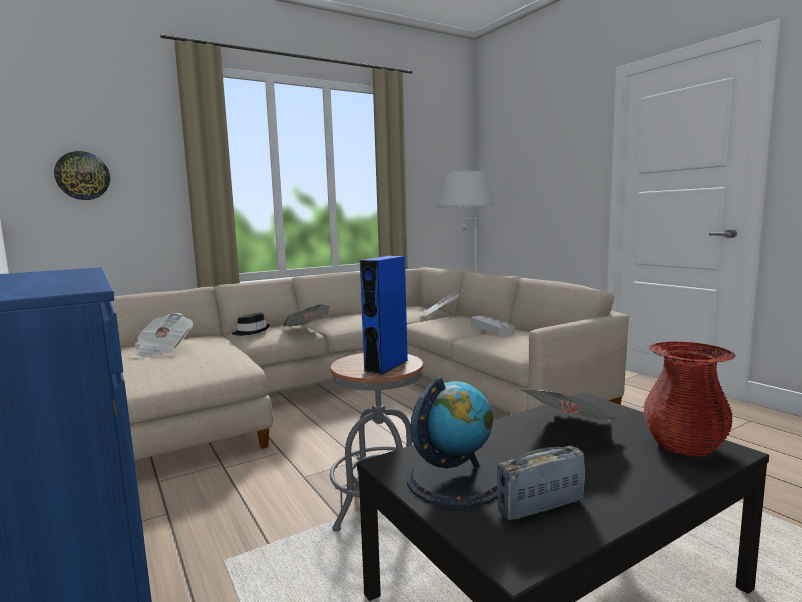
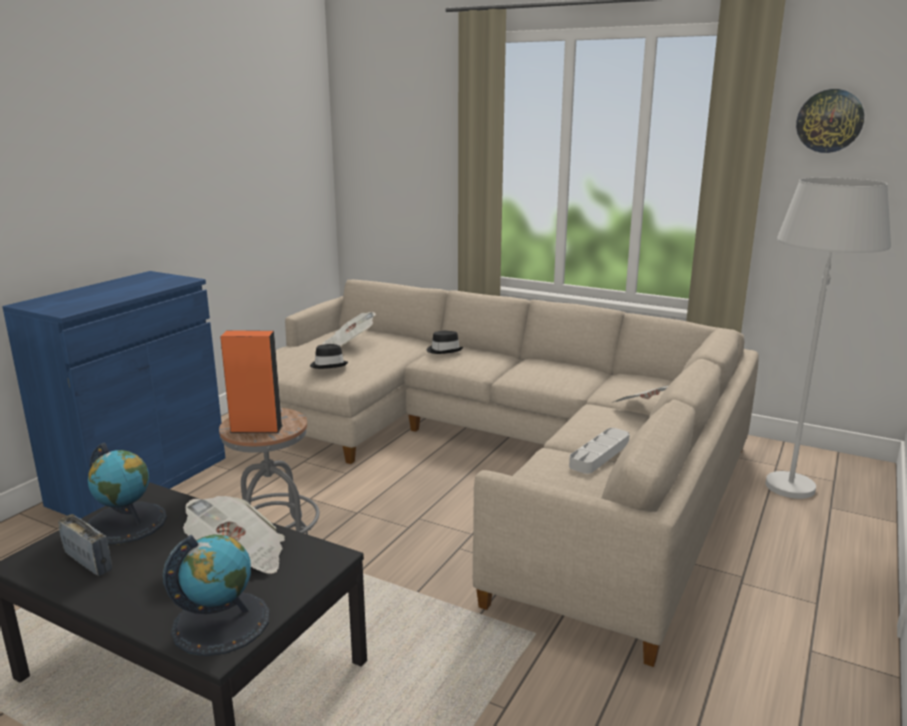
camera: 60 degrees right, 10 degrees up
(82, 176) = (385, 159): wall clock -> wall clock (829, 121)
(194, 362) = (328, 365): none -> black hat
(306, 329) = (480, 367): newspaper -> none
(386, 365) = (256, 428): blue speaker -> orange speaker
(683, 446) = (221, 622): red vase -> globe

